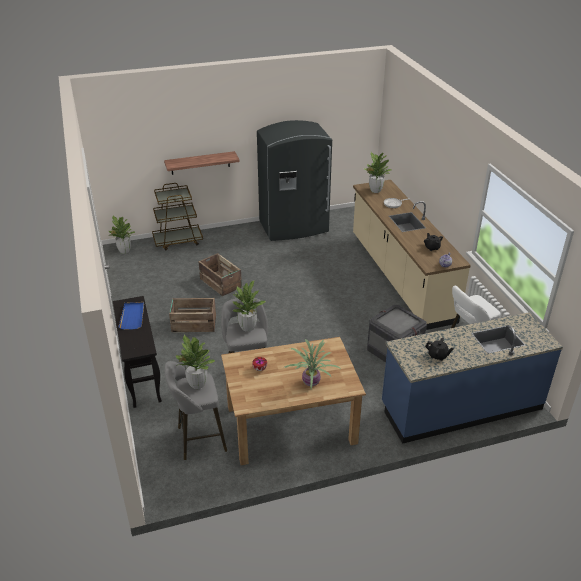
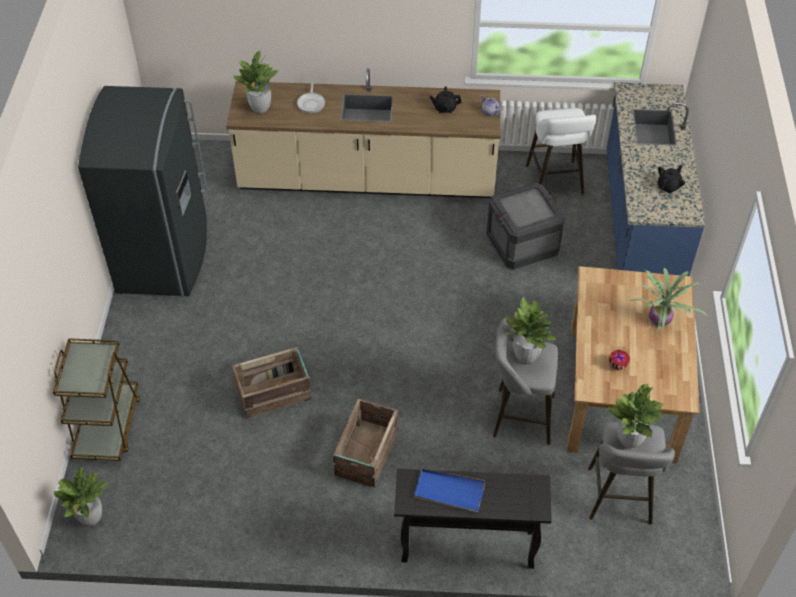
camera: 70 degrees left, 15 degrees up
(200, 163) = (60, 288): shelf -> none

